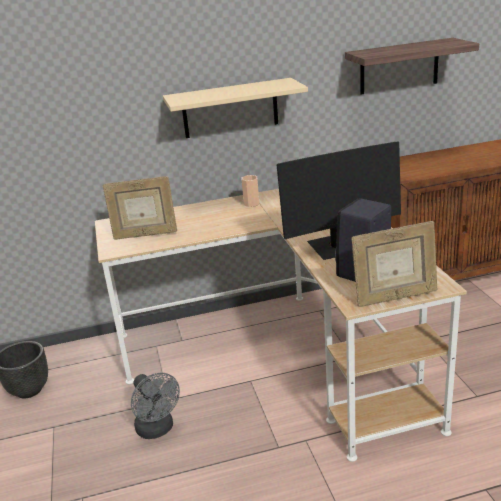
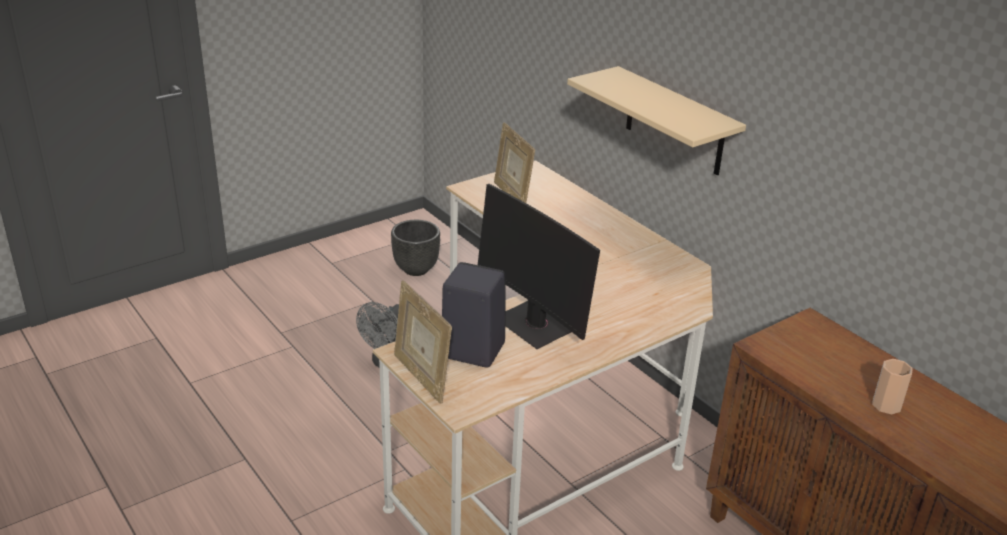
camera: 65 degrees right, 5 degrees up
(251, 203) = (631, 244): cup -> cup (886, 405)
(399, 66) = (893, 199): shelf -> none

